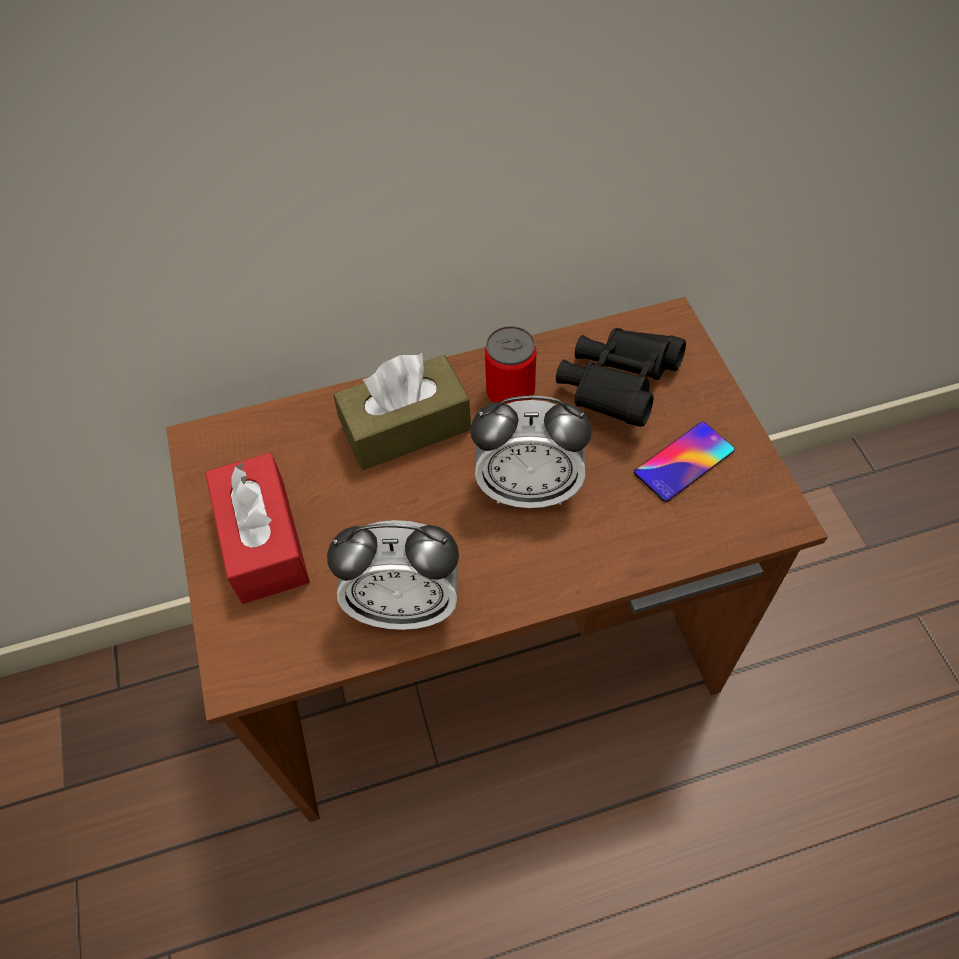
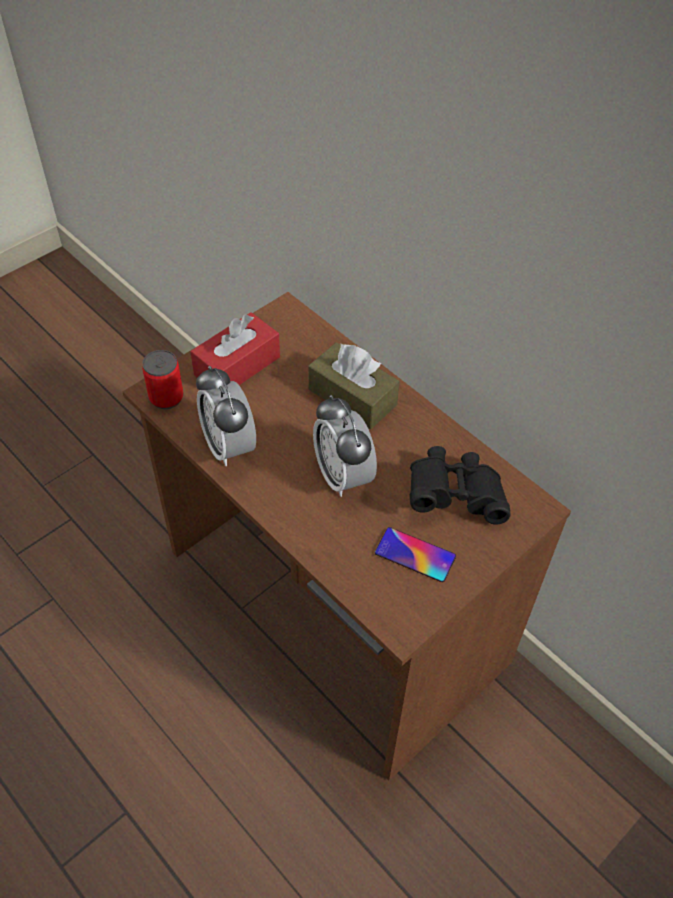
camera: 60 degrees right, 5 degrees down
(510, 392) = (413, 439): can -> can (166, 397)

